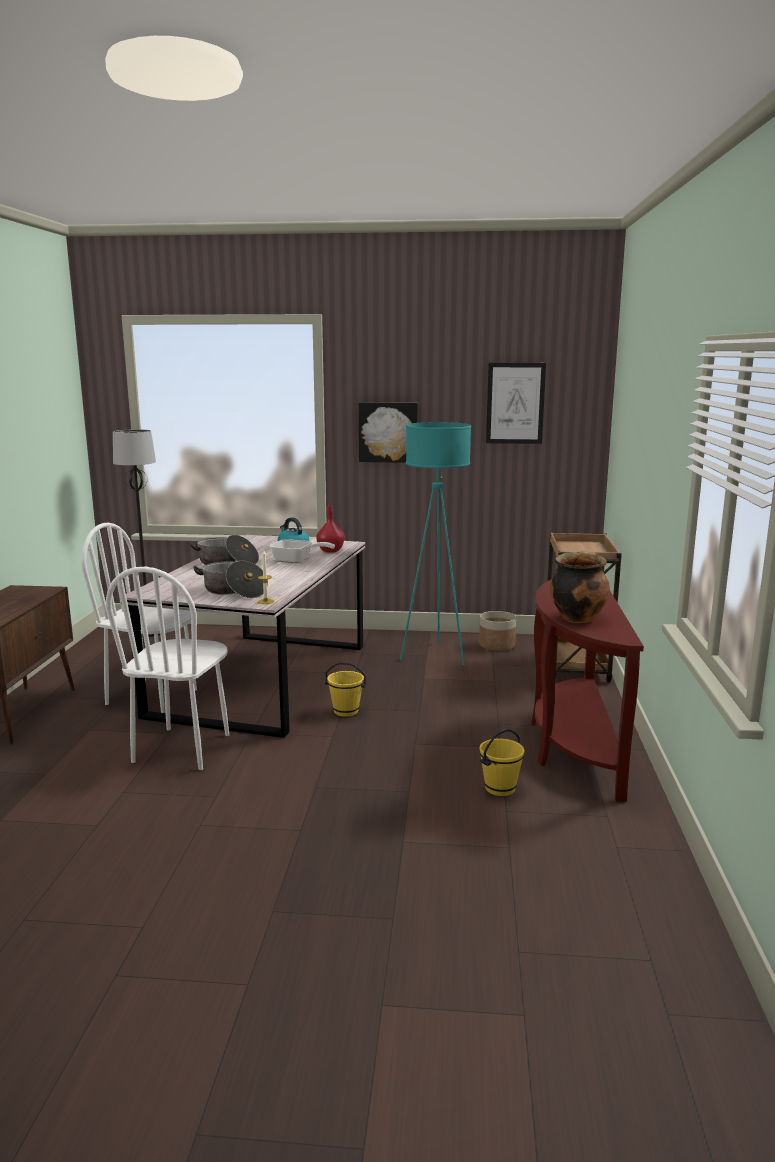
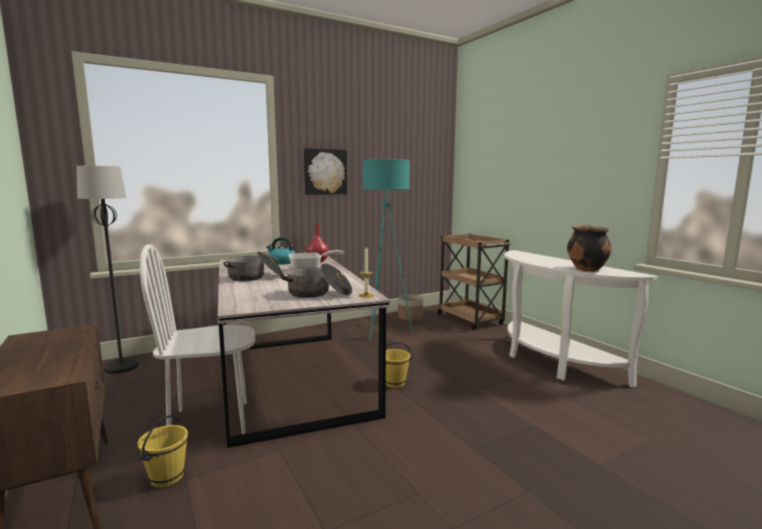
camera: 35 degrees left, 5 degrees down
(182, 748) = (315, 459): white chair -> none
(499, 788) = (572, 402): yellow bucket -> yellow bucket (166, 477)
(515, 403) = (404, 152): picture -> none
(574, 743) = (552, 362): brown console table -> white console table

